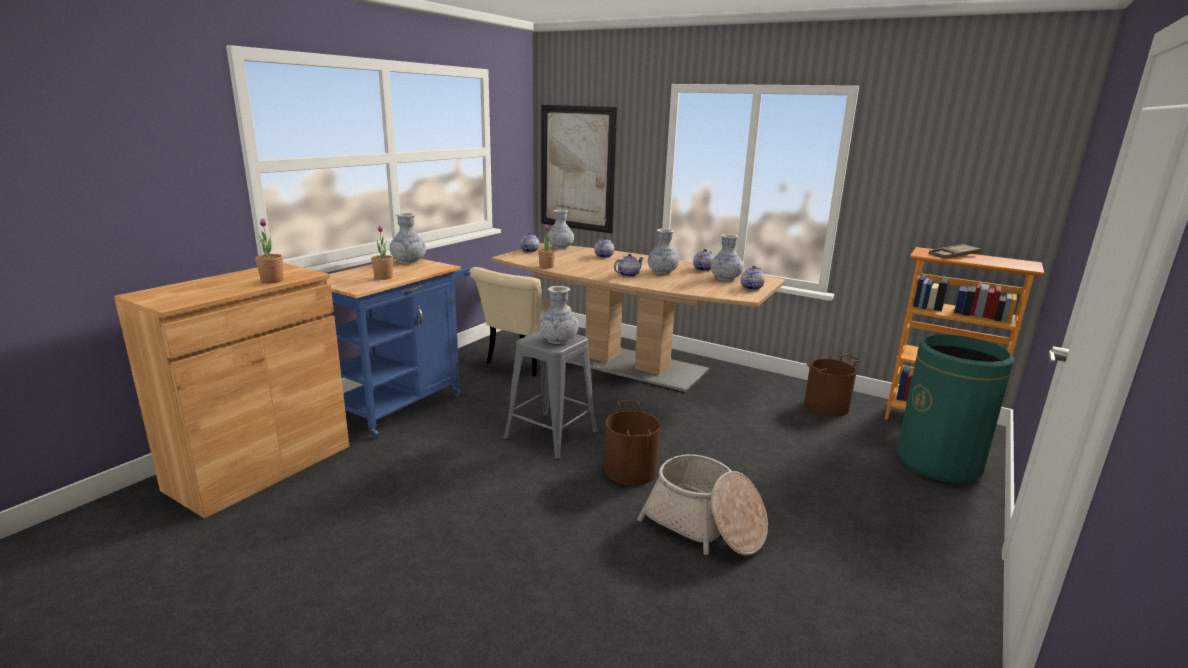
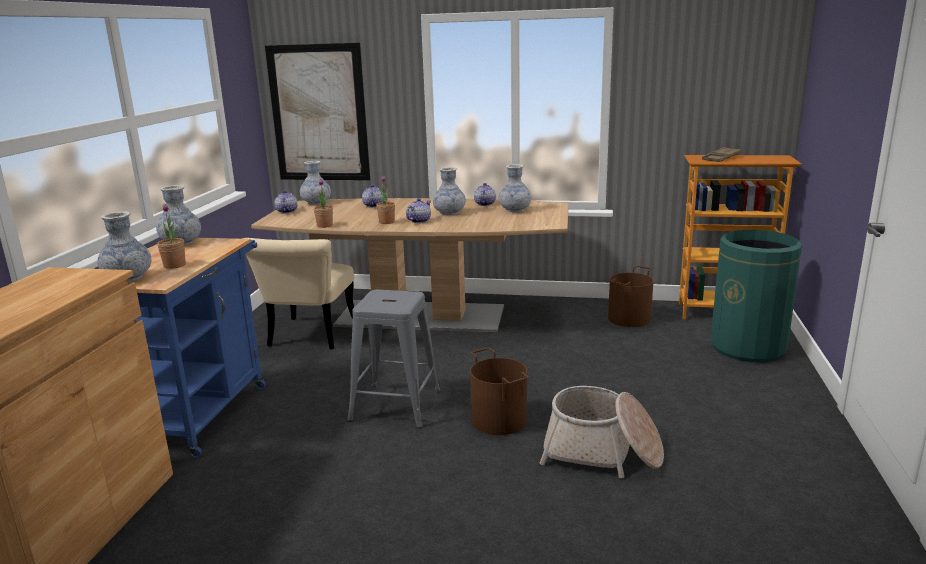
camera: 20 degrees left, 0 degrees up
(272, 280) = (70, 290): potted plant -> potted plant (386, 222)
(558, 340) = (396, 300): vase -> vase (128, 278)
(751, 288) = (547, 215): teapot -> none

